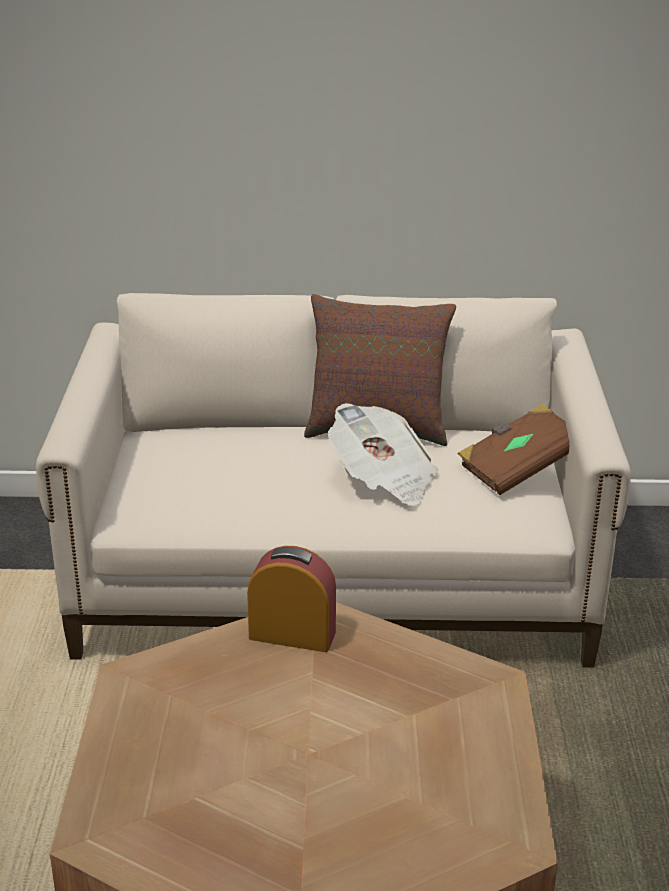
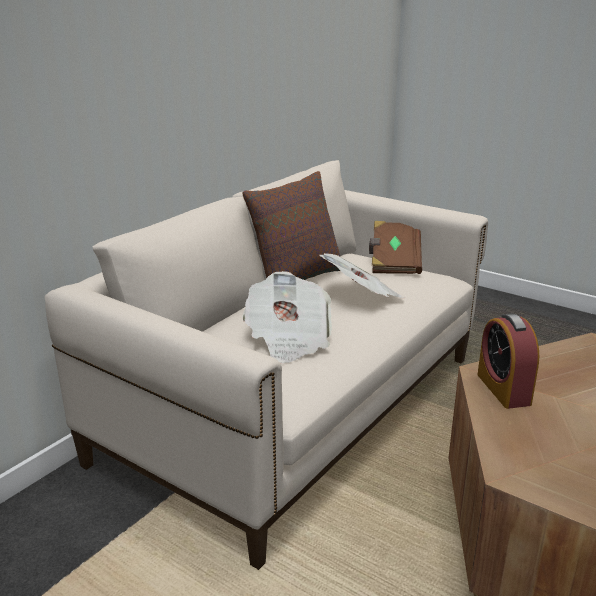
camera: 55 degrees left, 5 degrees down
(235, 473) = (288, 339): none -> newspaper
(292, 635) = (503, 389): alarm clock -> alarm clock turned 60 degrees counterclockwise

